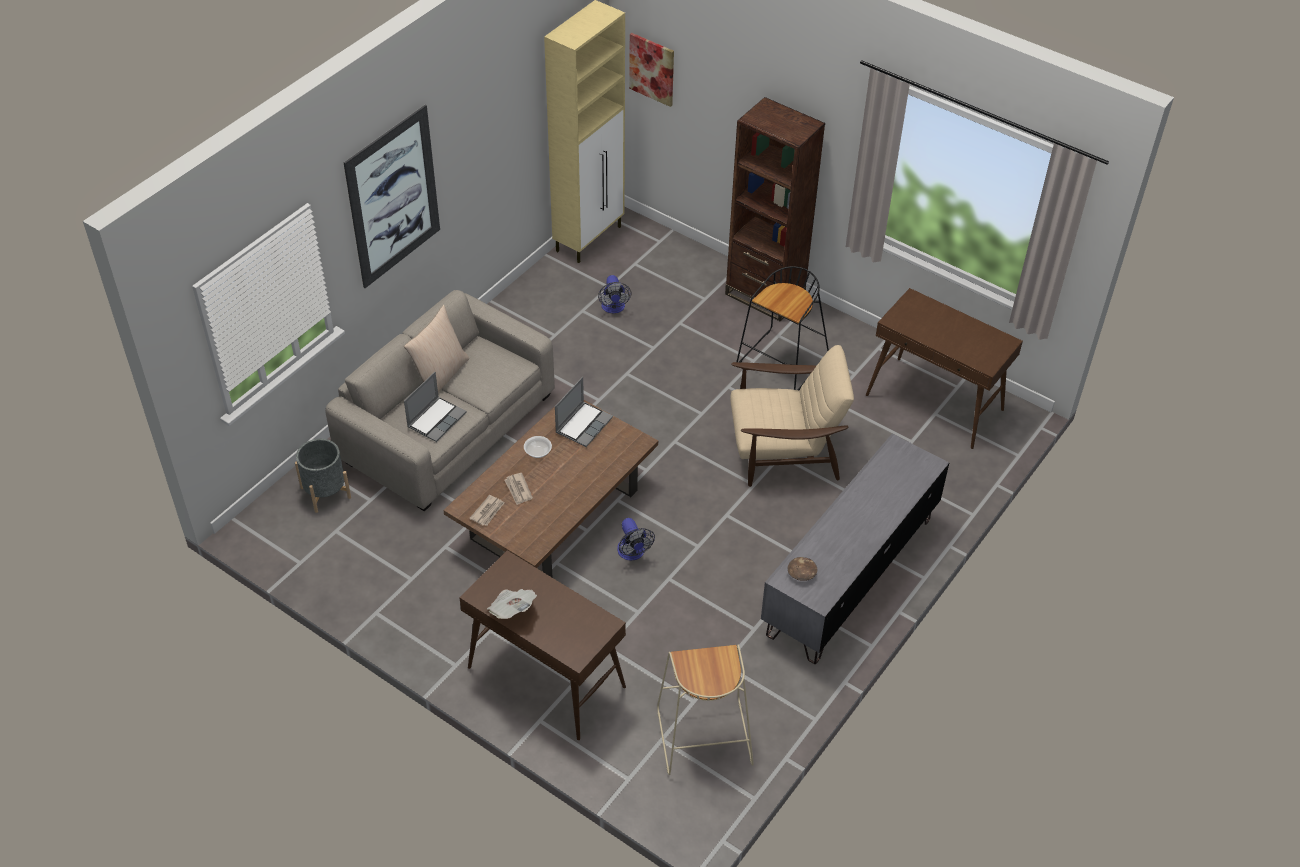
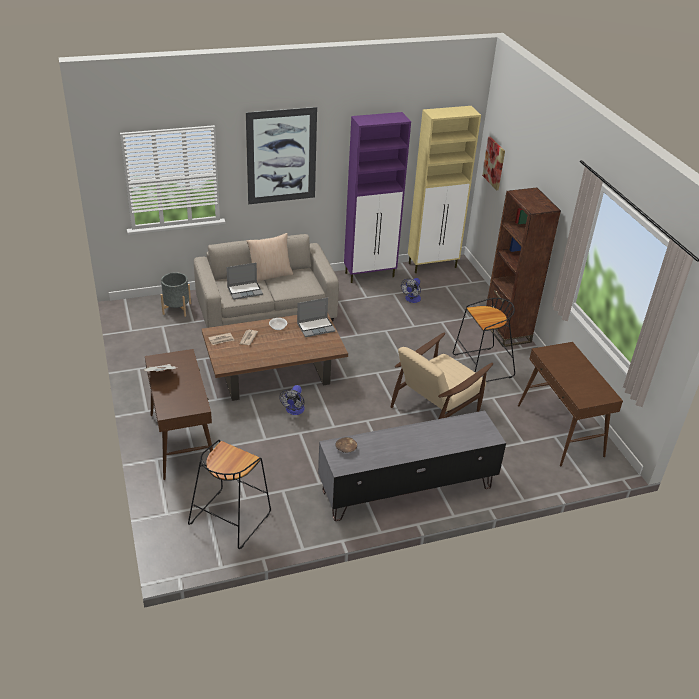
camera: 35 degrees right, 10 degrees down
(526, 296) = (370, 275): none -> purple cabinet
(703, 735) = (230, 517): beige stool -> black stool
(783, 450) = (436, 407): beige armchair -> beige armchair turned 105 degrees clockwise

